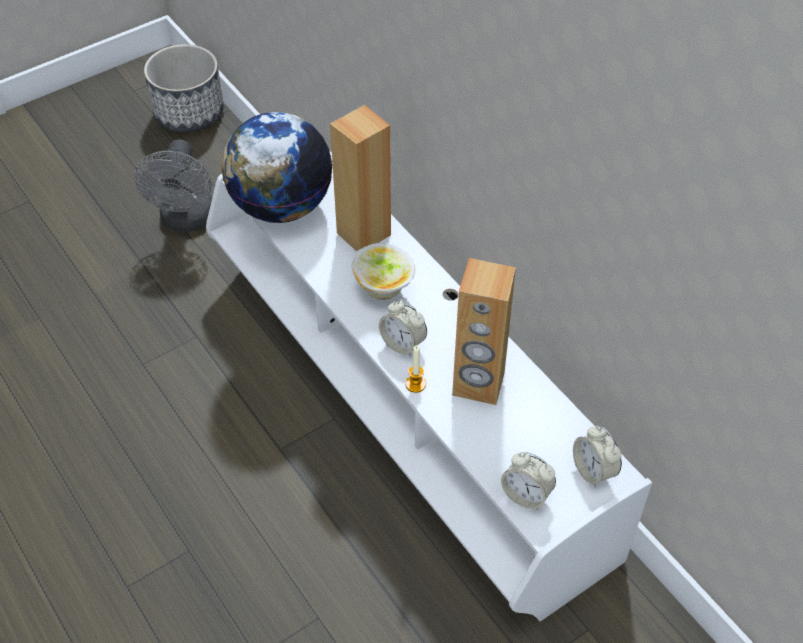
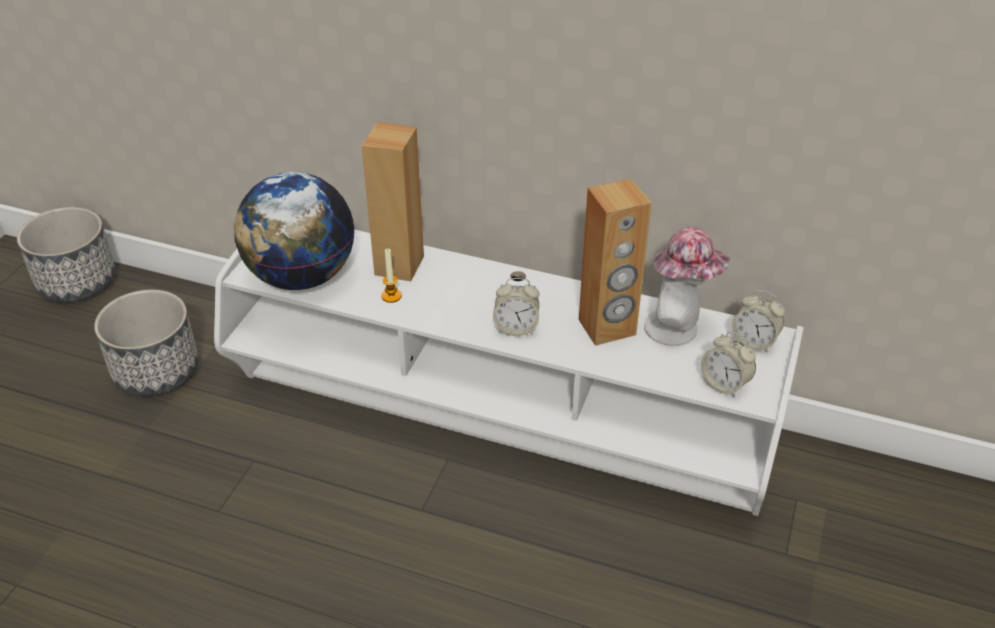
camera: 35 degrees left, 10 degrees down
(187, 221) = (156, 370): grey fan -> planter
(383, 288) = (458, 297): bowl -> none
(415, 384) = (557, 352): candle -> candle (391, 296)
(526, 494) = (724, 384): alarm clock -> alarm clock turned 45 degrees clockwise
(538, 419) = (678, 328): none -> hat

